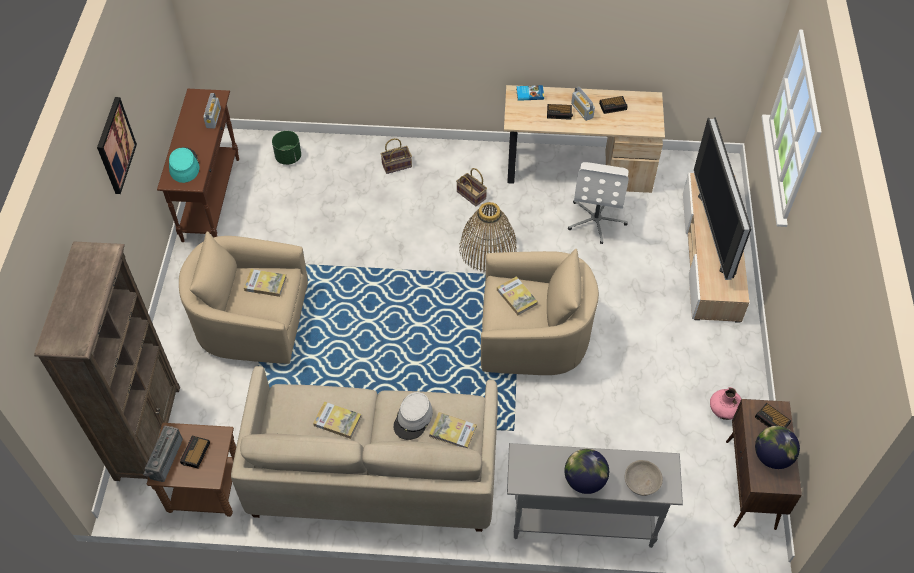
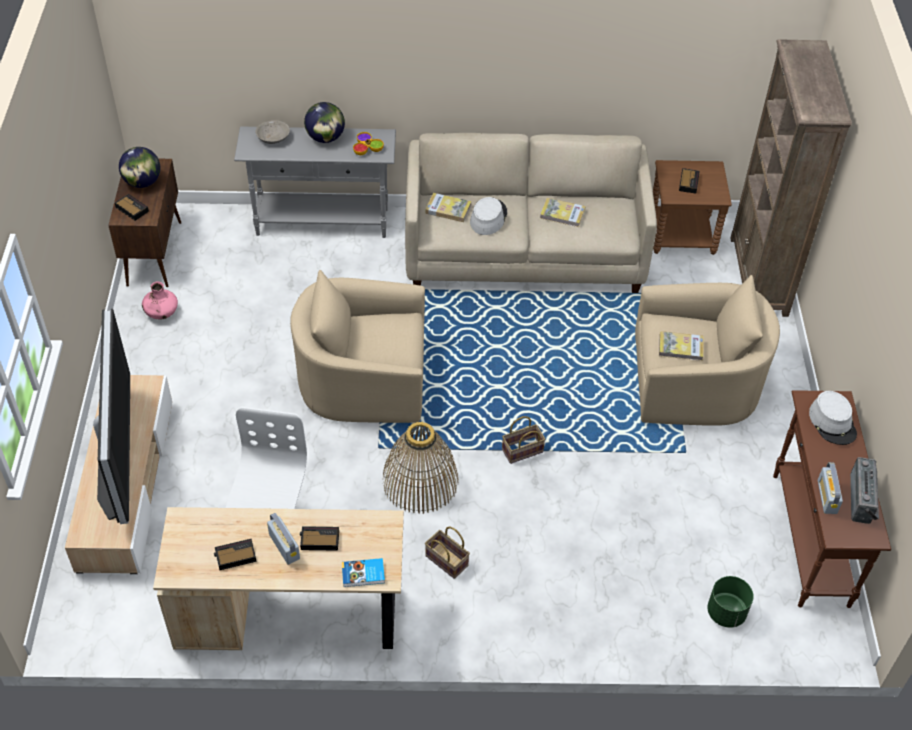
camera: 175 degrees right, 5 degrees down
(115, 145) = (883, 261): picture -> none
(164, 458) = (716, 178): radio -> radio (863, 499)
(184, 166) = (832, 422): turquoise hat -> grey hat
(397, 165) = (560, 607): basket -> basket (522, 451)
(517, 297) = (384, 343): book -> none
(538, 463) = (367, 148): none -> bowl

